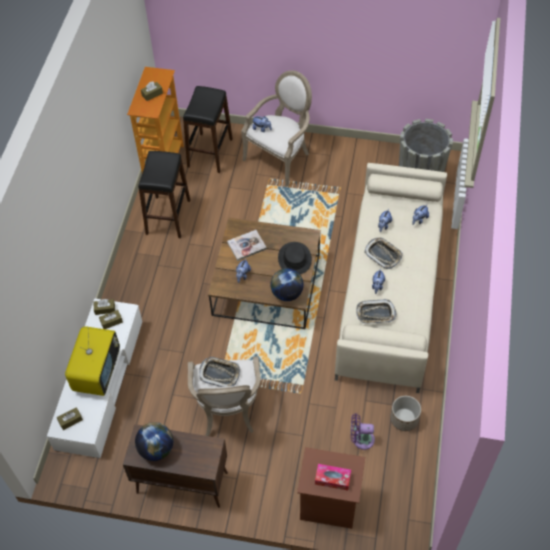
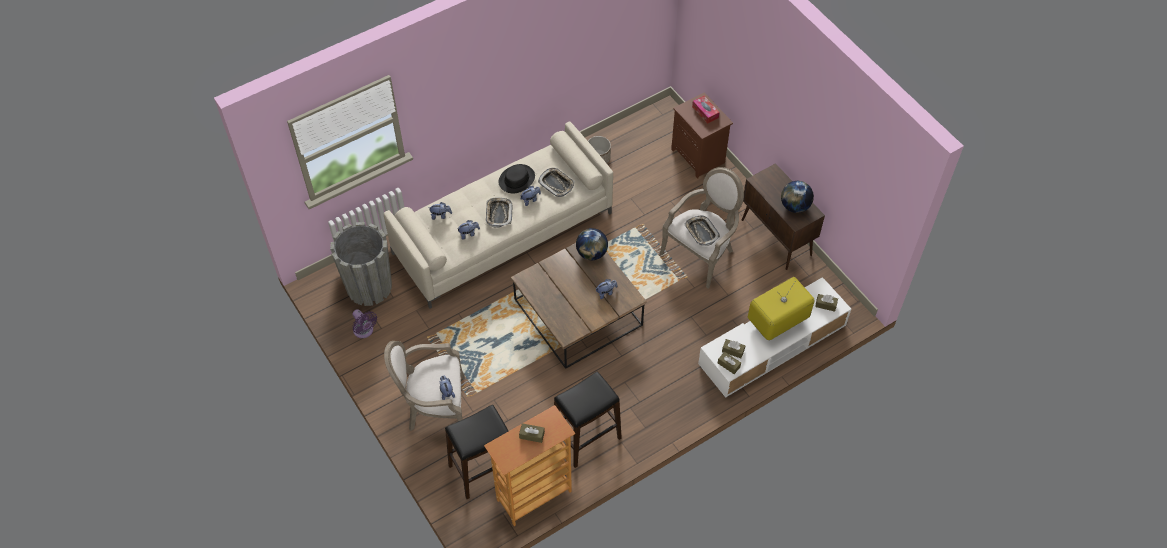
camera: 135 degrees left, 0 degrees up
(246, 246) = (577, 312): book -> none
(294, 259) = (556, 272): black hat -> black hat (517, 179)
(361, 439) = (638, 170): purple fan -> purple fan (364, 331)

